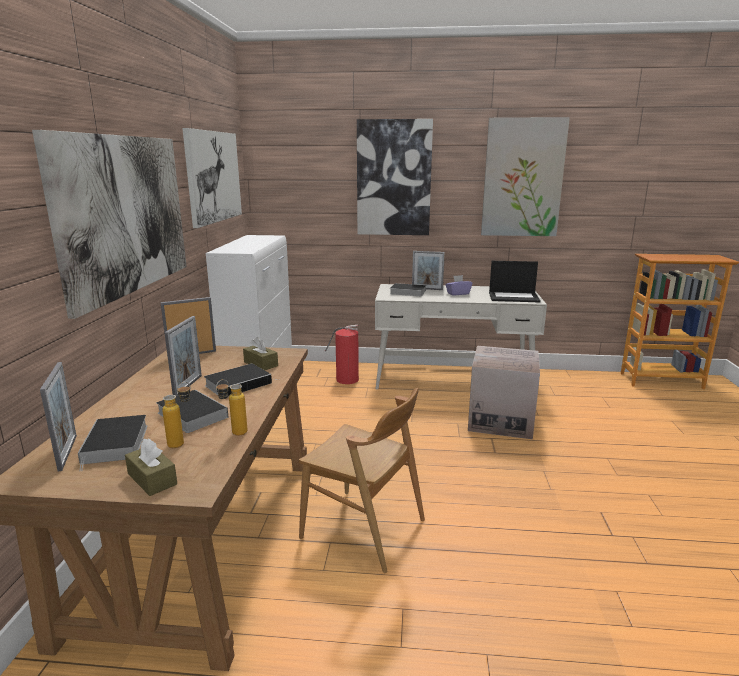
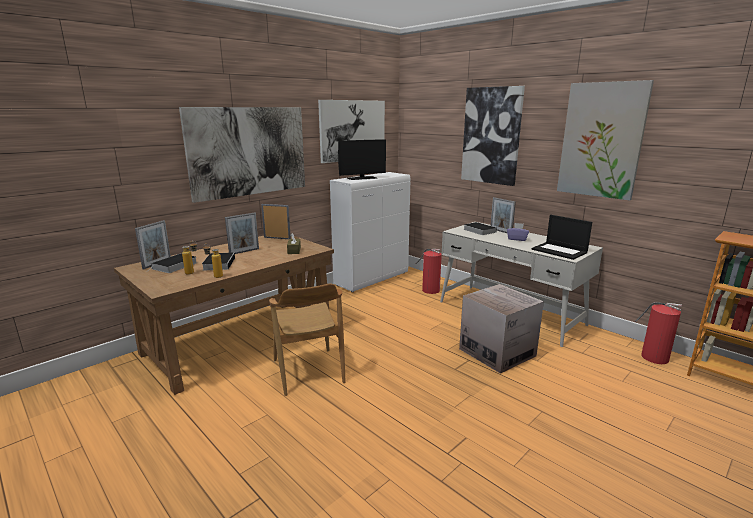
camera: 40 degrees right, 0 degrees up
(152, 479) = (157, 282): brown tissue box -> none
(239, 383) = (265, 257): book -> none
(243, 245) = (362, 178): none -> monitor
(597, 380) = (653, 357): none -> fire extinguisher

